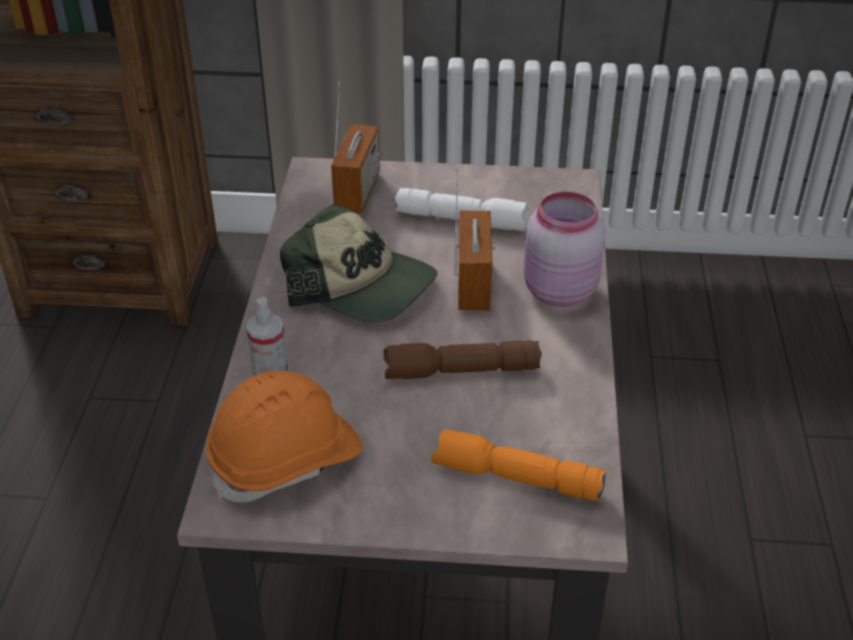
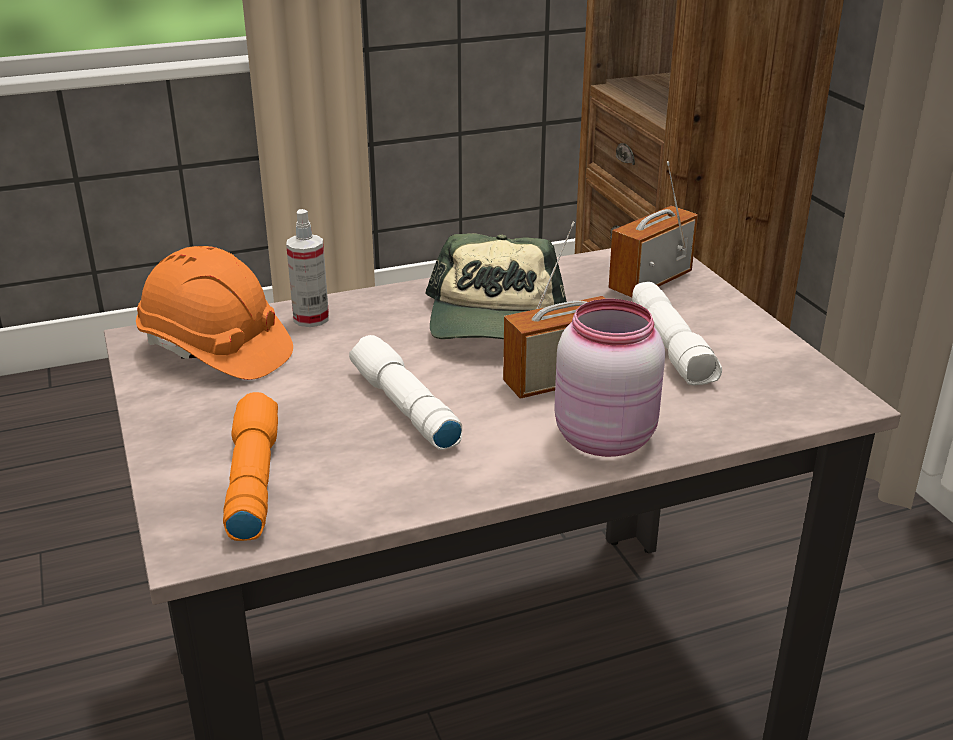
camera: 65 degrees right, 10 degrees down
(357, 192) = (650, 281): radio -> radio turned 150 degrees clockwise
(460, 372) = (403, 407): brown flashlight -> white flashlight

